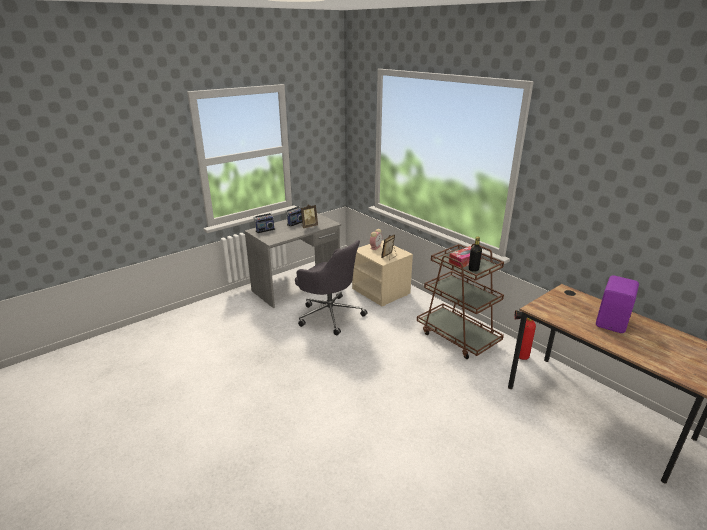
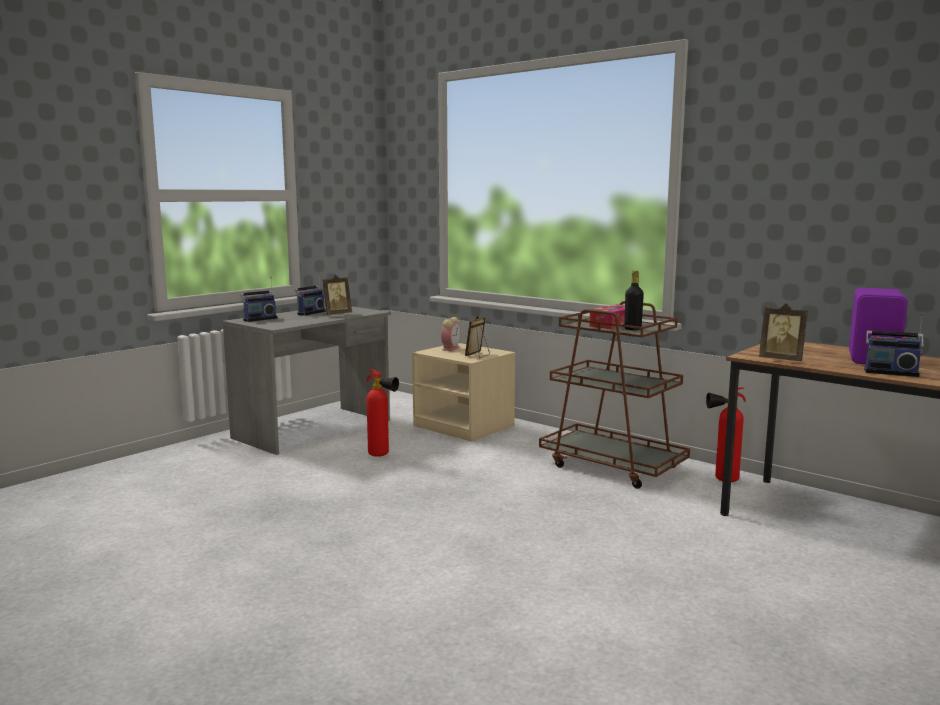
camera: 10 degrees left, 15 degrees down
(329, 314) = (382, 456): grey office chair -> fire extinguisher
(552, 316) = (781, 360): none -> picture frame
(614, 341) = (890, 372): none -> radio

